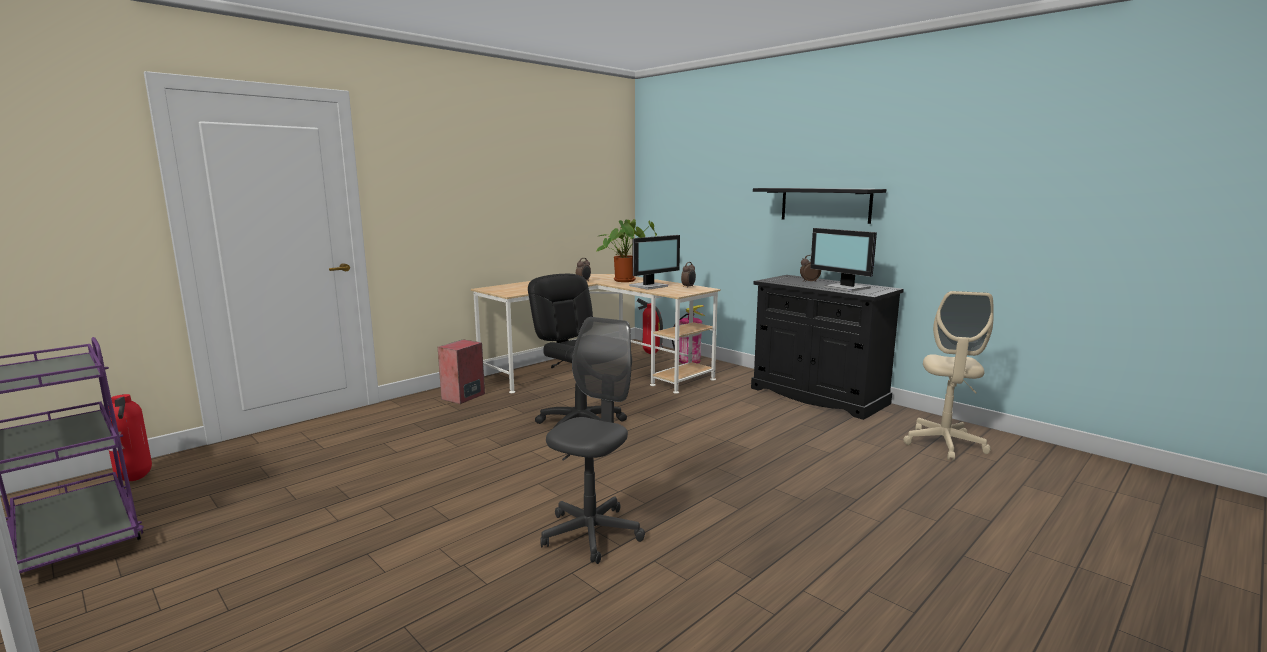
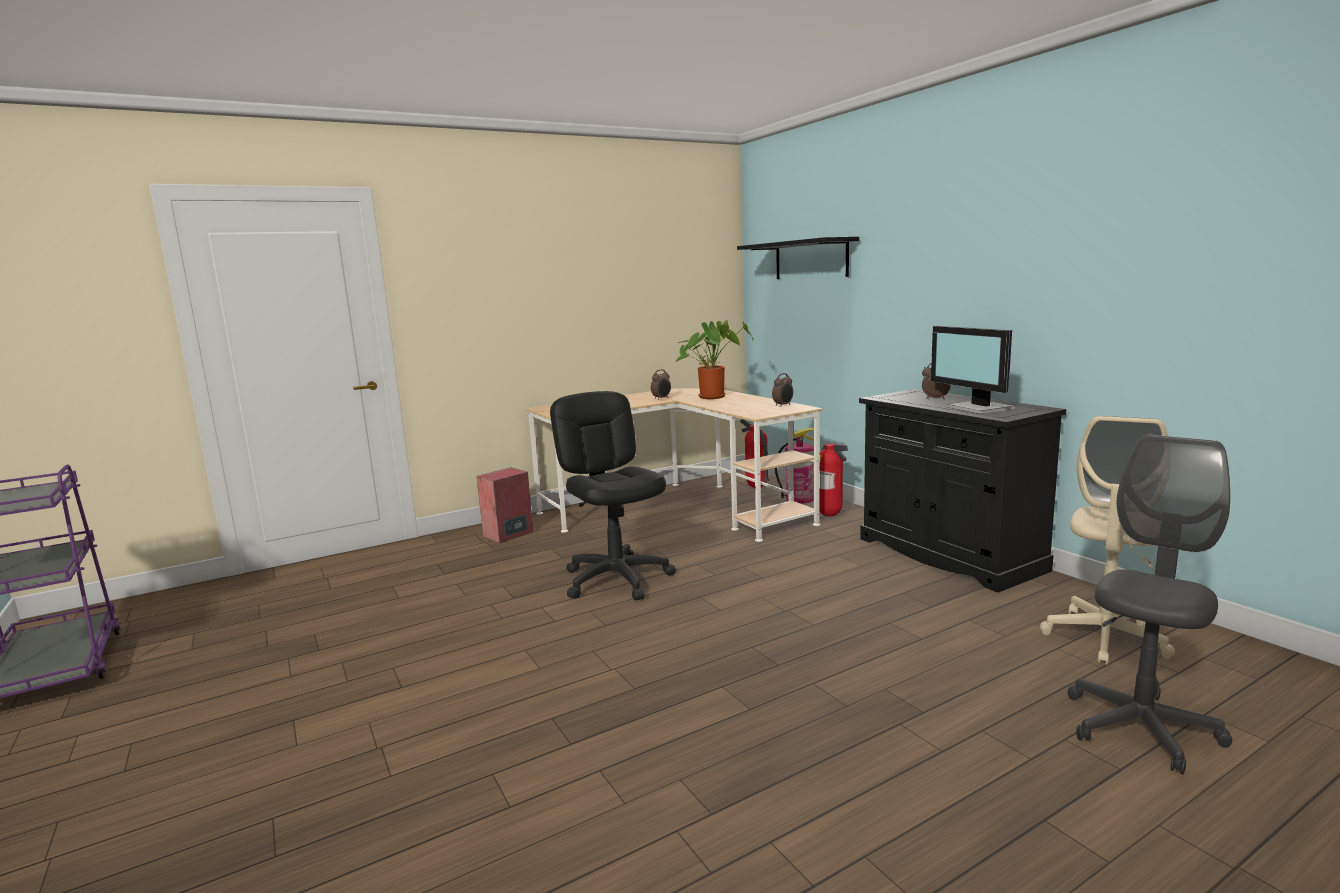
camera: 15 degrees right, 0 degrees up
(136, 479) = (143, 610): fire extinguisher -> fire extinguisher (830, 515)
(591, 534) = (545, 724): grey office chair -> grey office chair (1140, 728)
(650, 286) = (735, 404): monitor -> none
(825, 205) = (961, 293): black shelf -> black shelf (811, 259)

